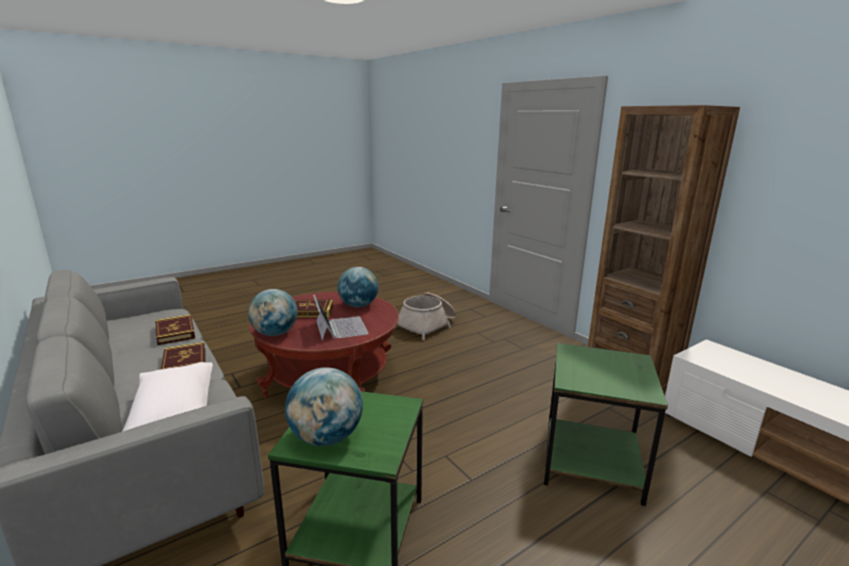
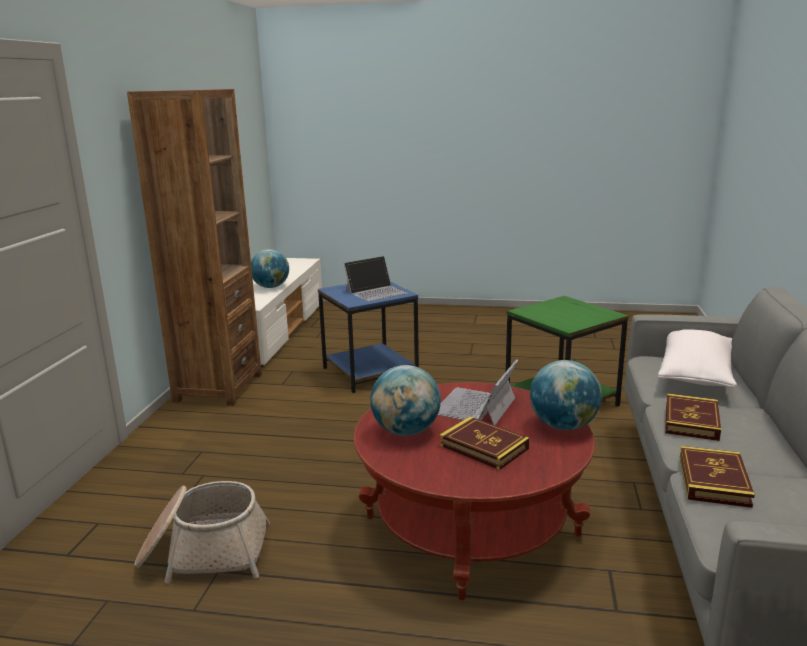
camera: 135 degrees left, 0 degrees up
(326, 437) = (588, 312): globe -> globe (271, 287)
(592, 464) = (370, 371): green side table -> blue side table
(597, 373) = (376, 292): none -> laptop

